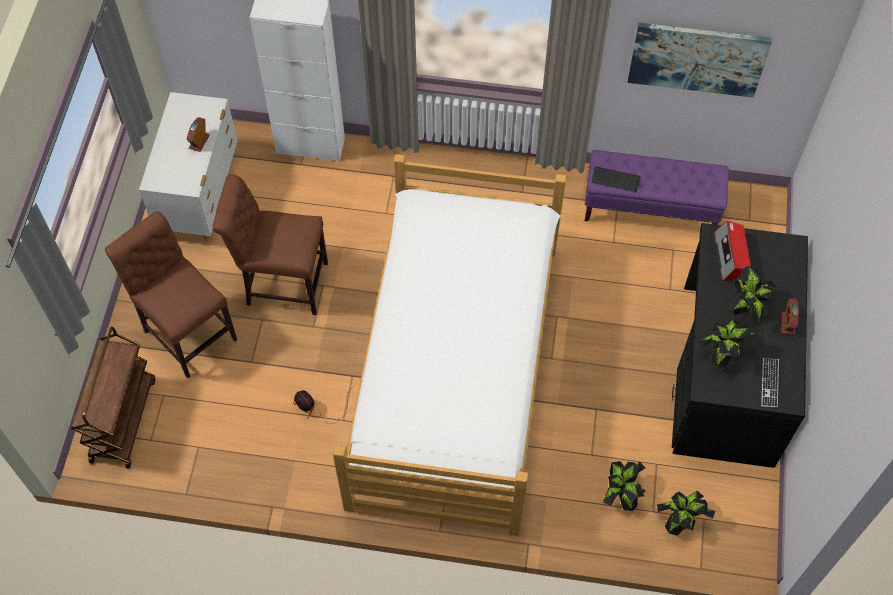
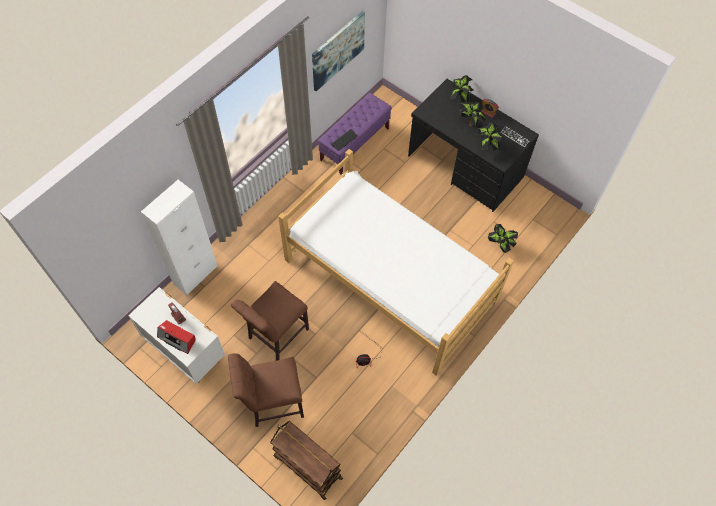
camera: 60 degrees left, 0 degrees up
(681, 520) = (528, 228): potted plant -> potted plant (460, 98)
(731, 256) = (438, 112): radio -> radio (177, 338)

